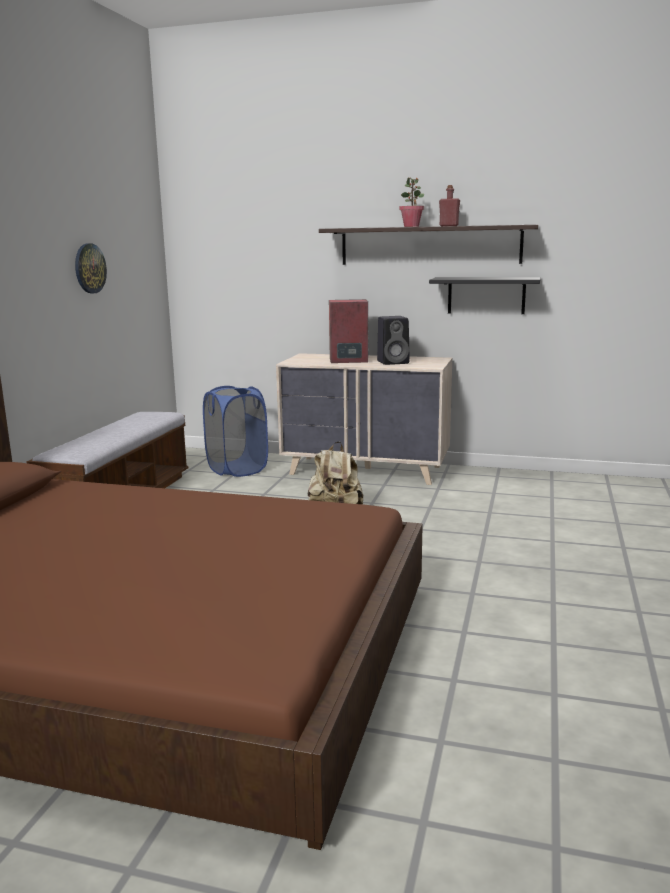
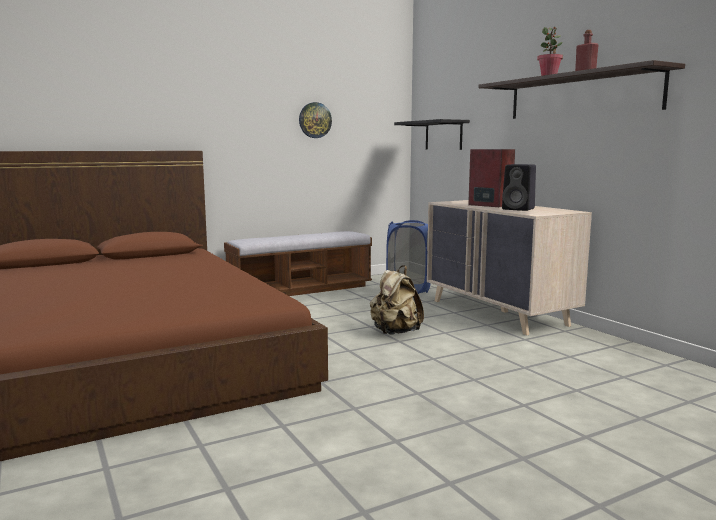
camera: 45 degrees right, 5 degrees down
(486, 295) = (628, 146): black shelf -> black shelf (443, 135)

